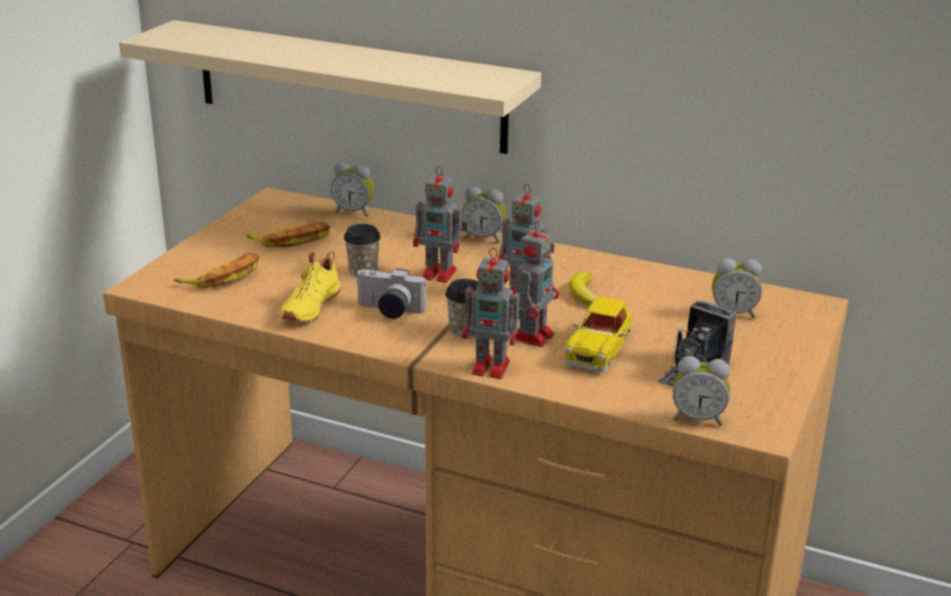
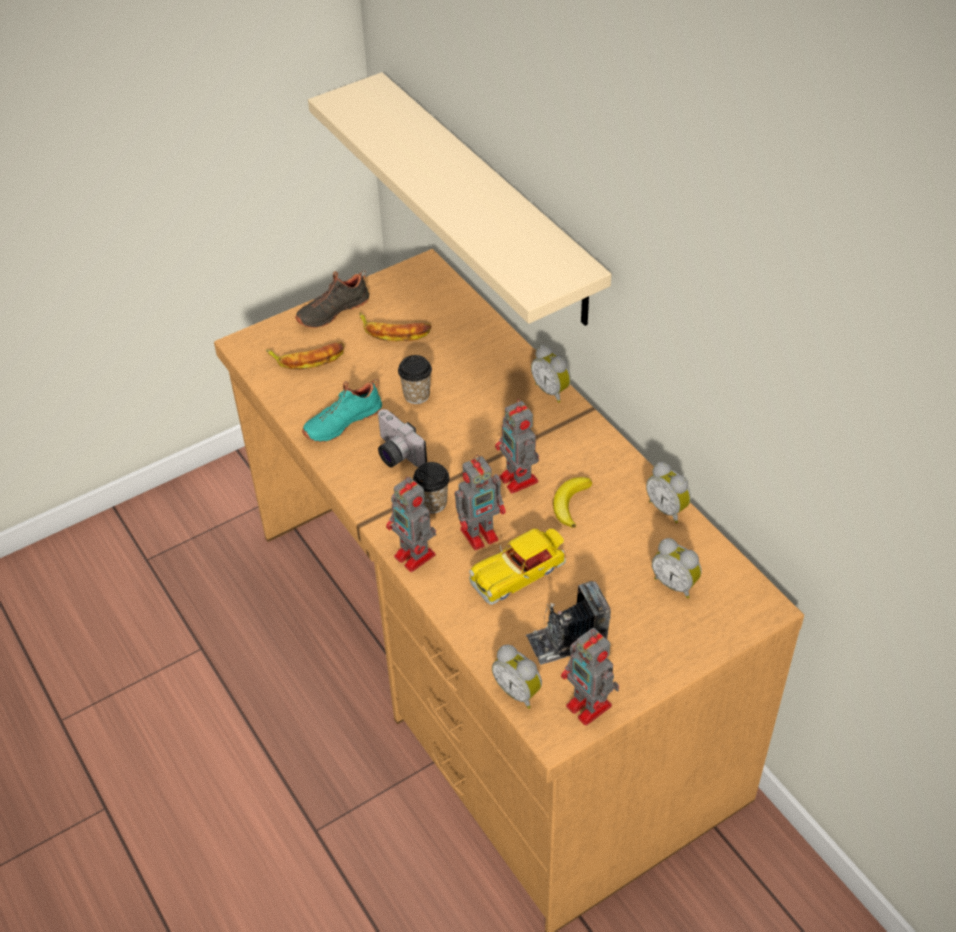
camera: 35 degrees right, 20 degrees up
(211, 243) = (332, 310): none -> black shoe
(309, 306) = (342, 421): yellow shoe -> turquoise shoe
(354, 212) = (474, 311): alarm clock -> alarm clock (668, 508)
(441, 274) = (475, 424): toy robot -> toy robot (590, 707)

